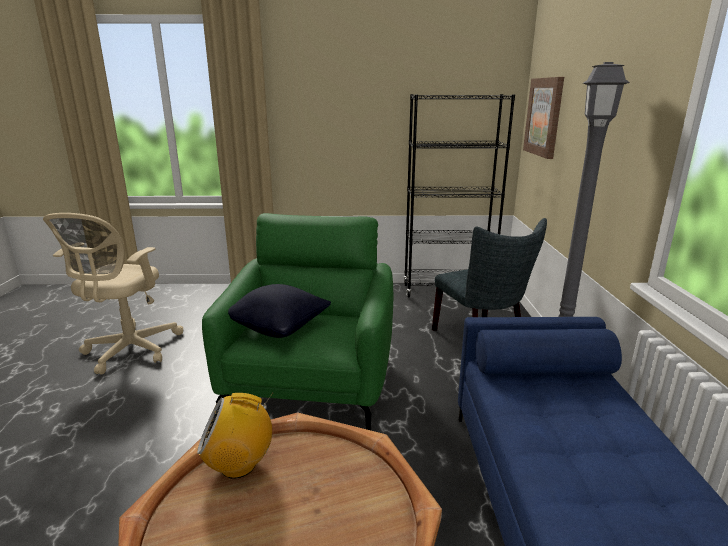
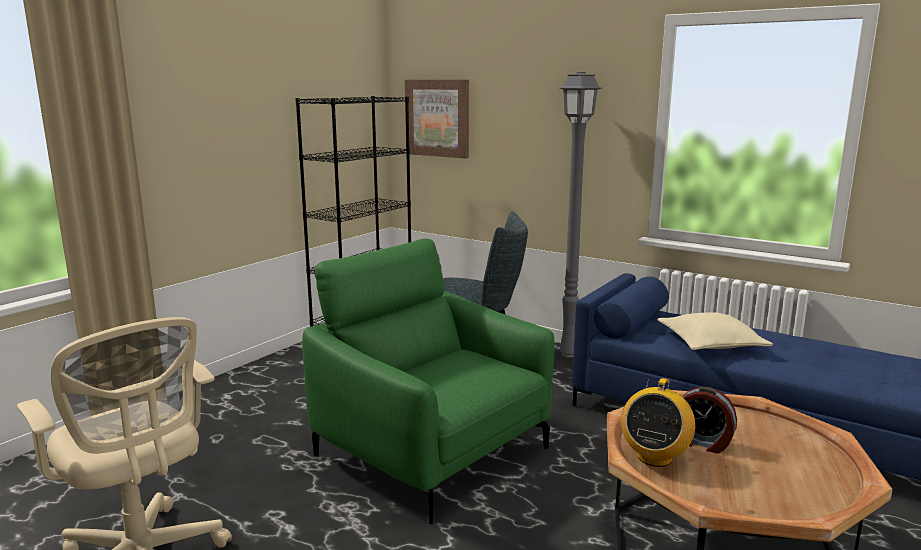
camera: 55 degrees left, 5 degrees down
(279, 328) = (438, 384): black pillow -> none
(291, 489) = (701, 443): none -> alarm clock
(556, 432) = (711, 343): none -> beige pillow

